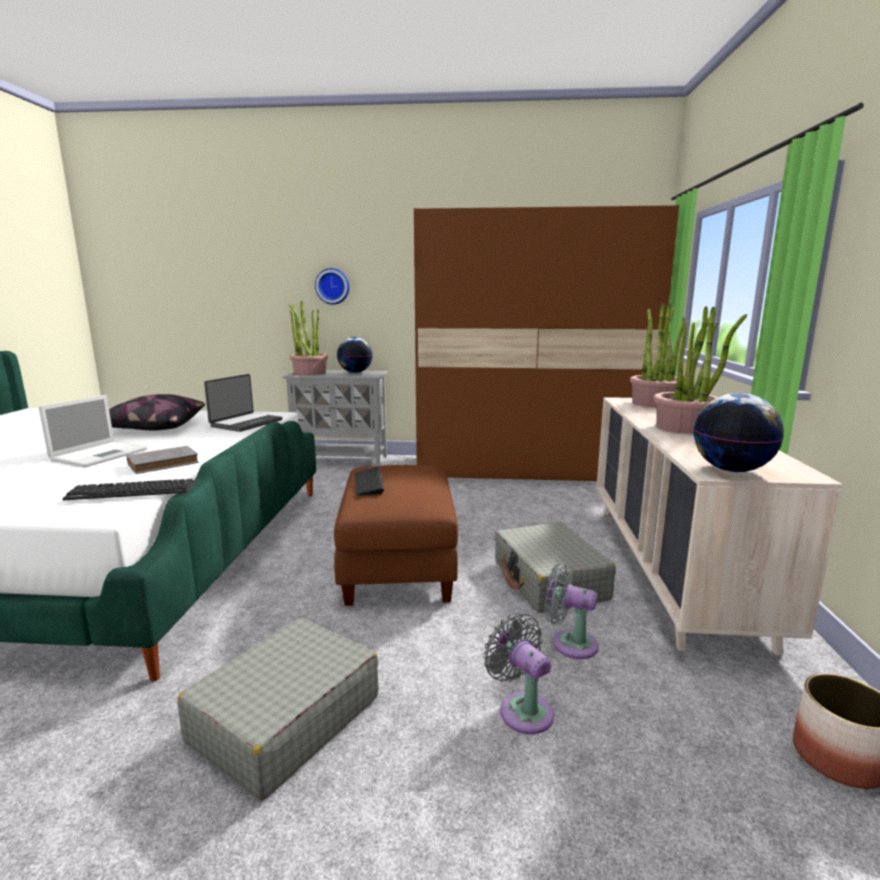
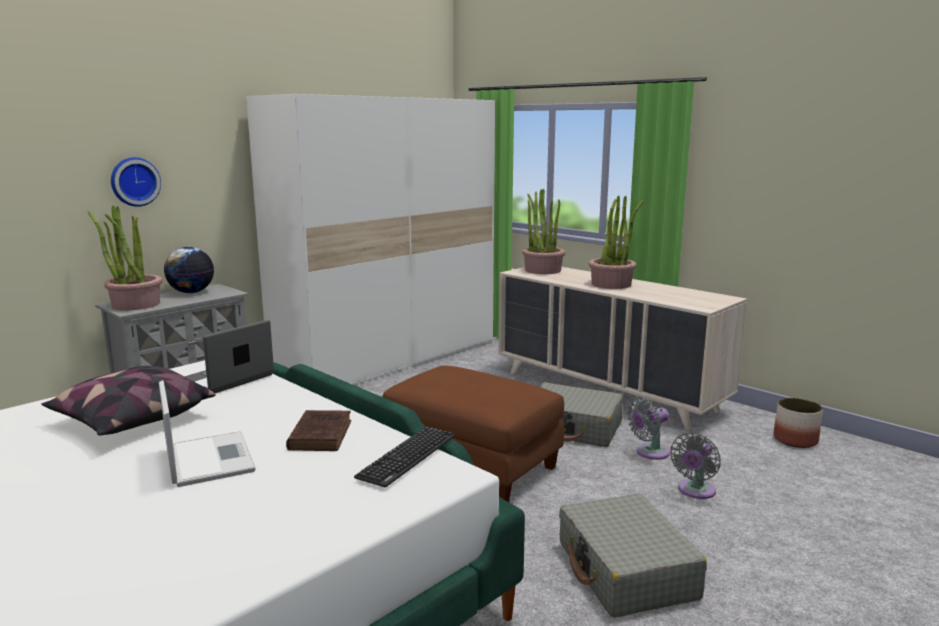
camera: 50 degrees left, 0 degrees up
(165, 463) = (321, 434): grey book -> brown book
(245, 423) = (228, 379): laptop -> laptop turned 120 degrees counterclockwise
(369, 483) = (457, 392): keyboard -> none
(522, 709) = (695, 491): grey fan -> grey fan turned 60 degrees counterclockwise
(529, 469) = (389, 359): brown wardrobe -> white wardrobe
(731, 470) = (703, 303): globe -> none

